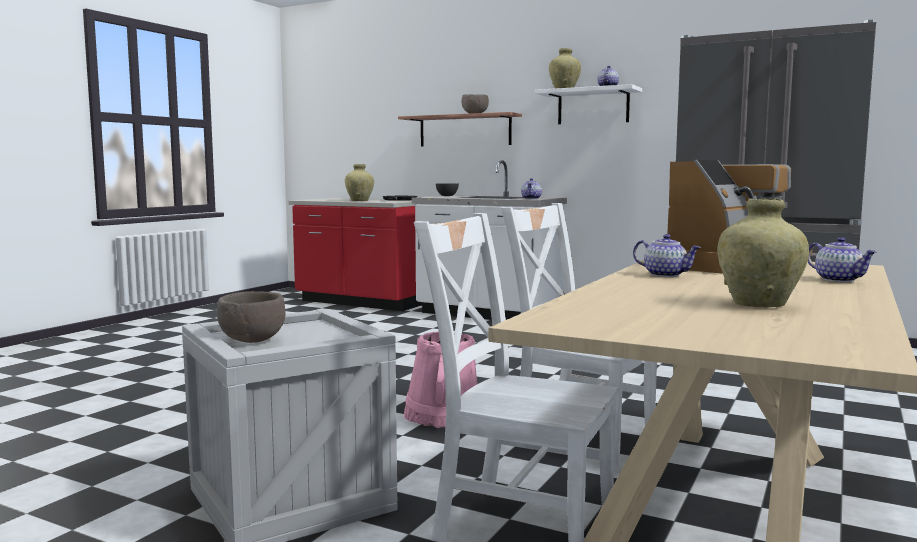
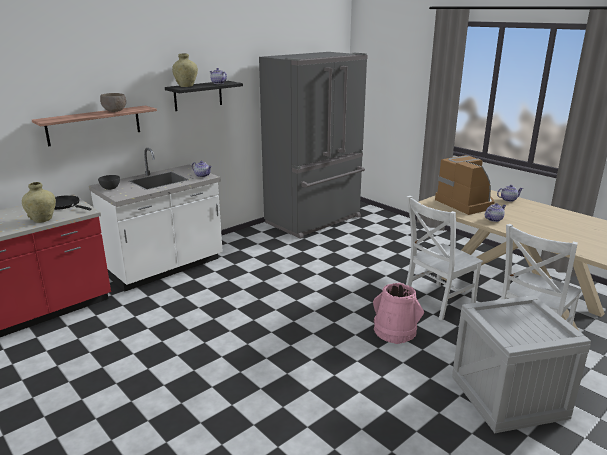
camera: 70 degrees left, 15 degrees up
(251, 340) = (531, 335): brown bowl -> none
(593, 107) = (198, 95): white shelf -> black shelf
(759, 304) = (567, 224): beige vase -> none

